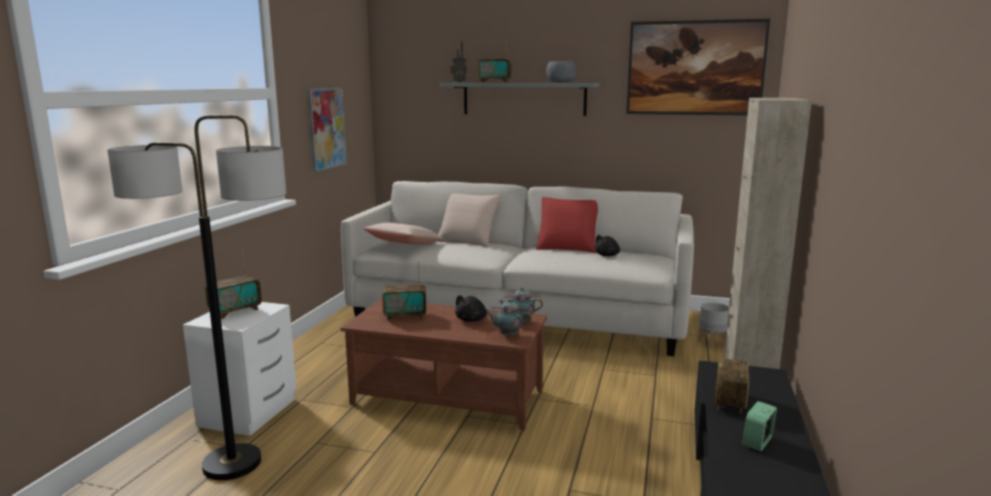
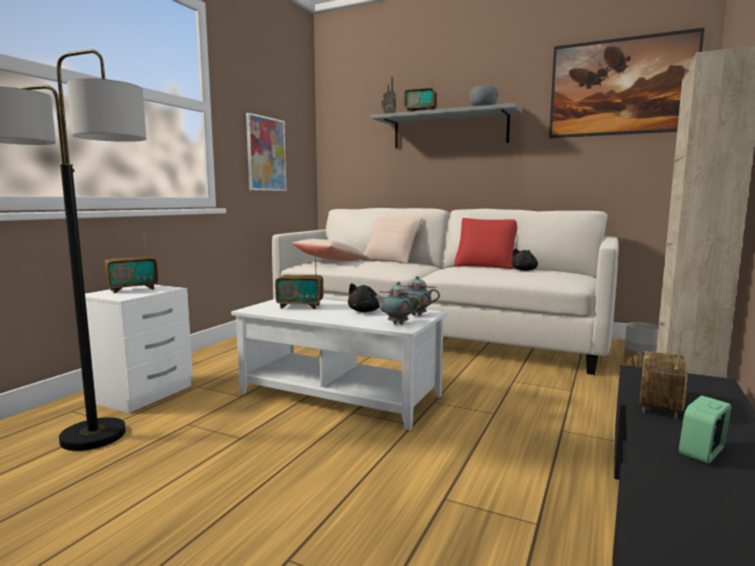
camera: 10 degrees right, 5 degrees down
(448, 397) = (341, 394): brown coffee table -> white coffee table

